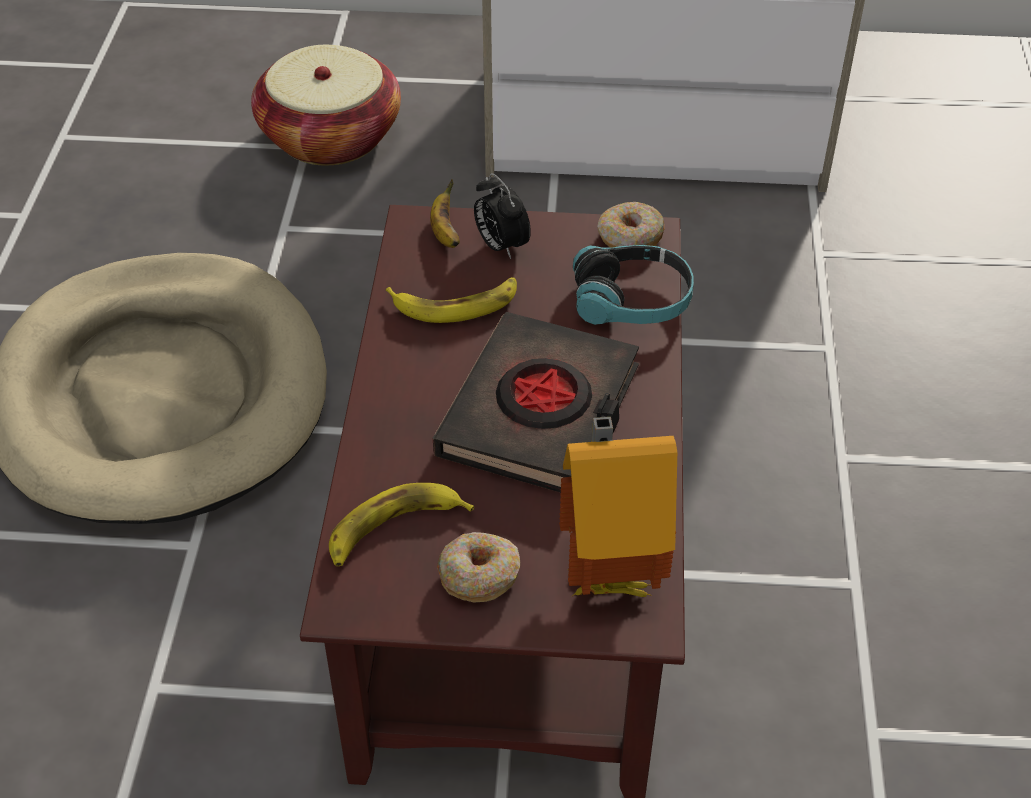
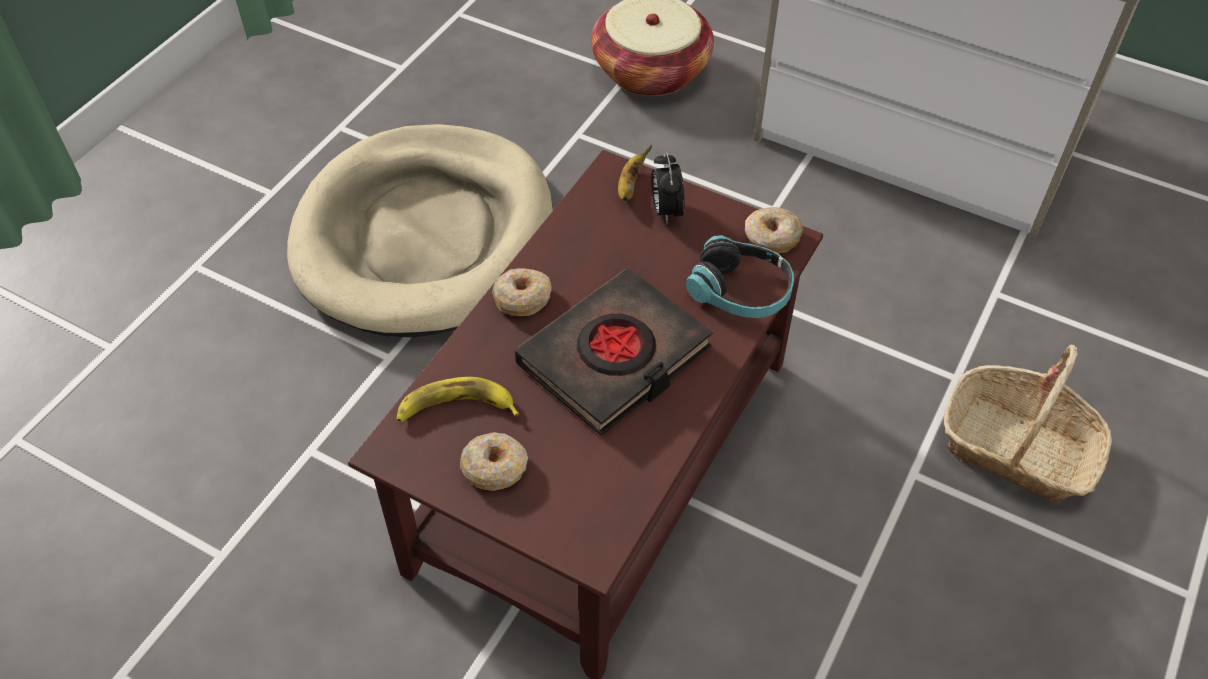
camera: 25 degrees right, 5 degrees up
(397, 386) = (523, 298): none -> donut
(456, 304) = (604, 247): banana -> none
(609, 574) = (589, 505): toy house -> none
(925, 395) = (1017, 448): none -> basket

